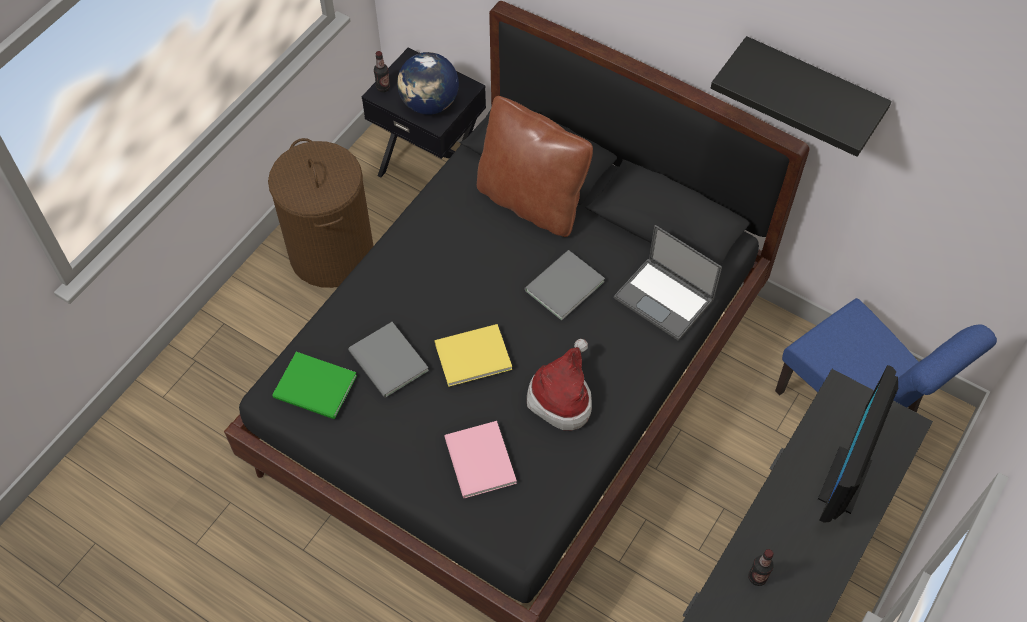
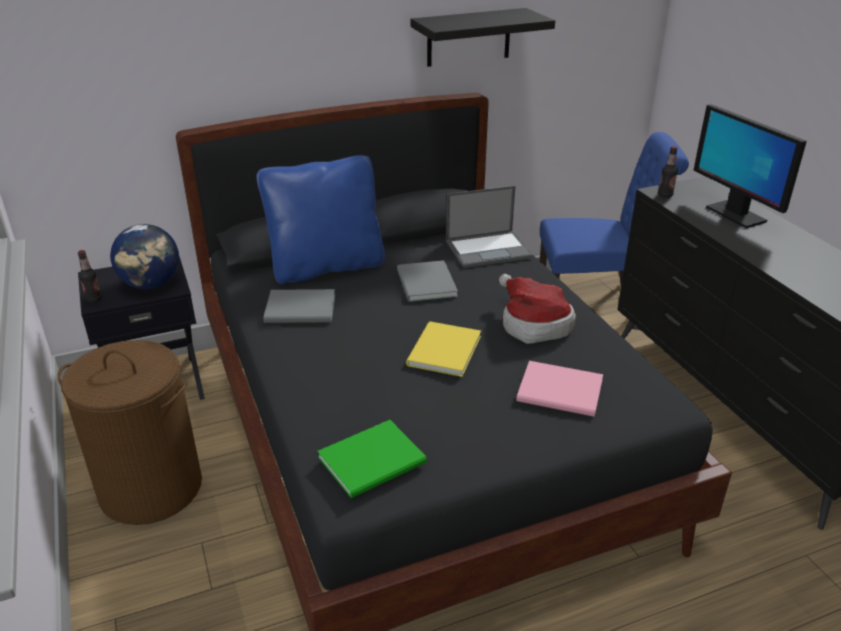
camera: 55 degrees left, 25 degrees down
(388, 363) = (398, 400): grey book -> grey book (302, 310)
(531, 201) = (326, 267): brown pillow -> blue pillow
(757, 577) = (804, 271): bottle -> bottle (665, 195)

